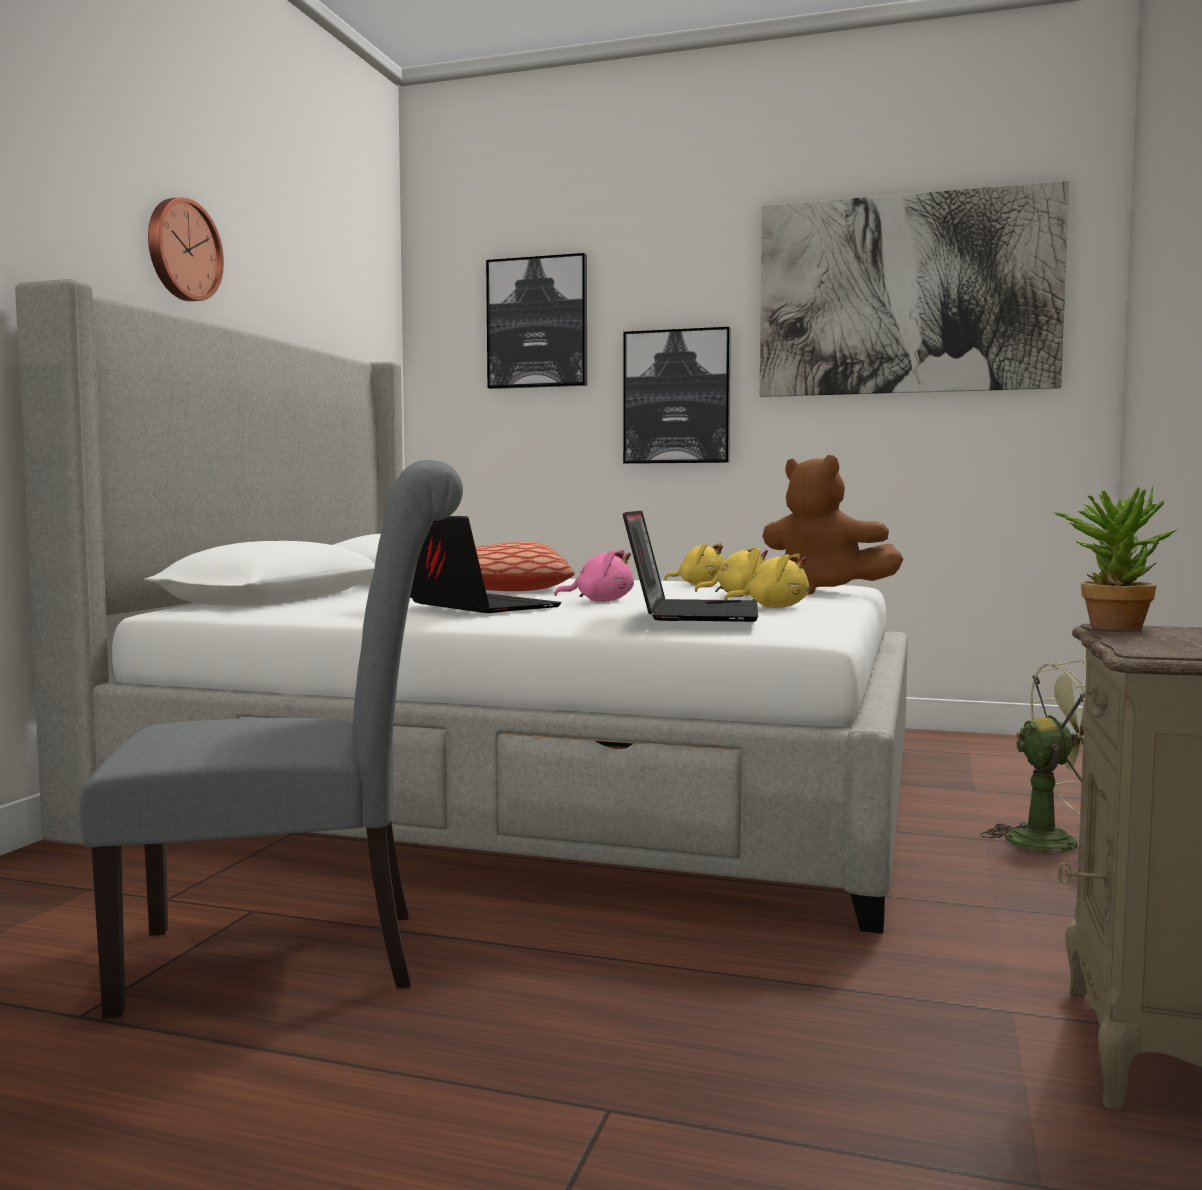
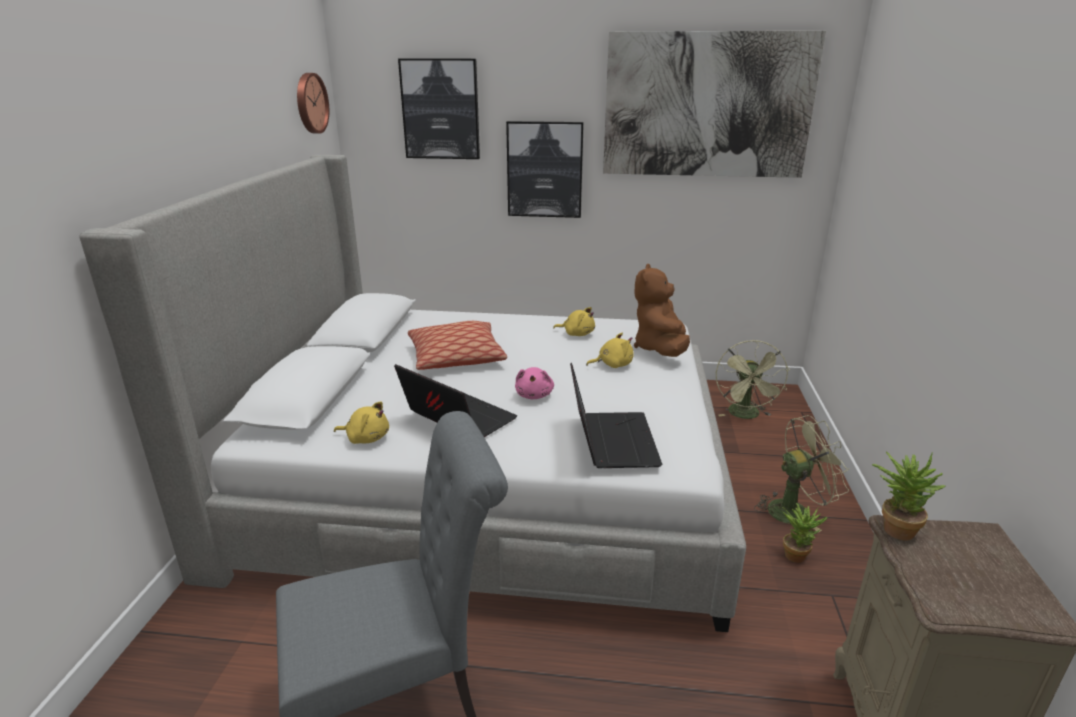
camera: 10 degrees left, 20 degrees up
(182, 250) = (185, 131): wall clock -> wall clock (310, 103)
(600, 601) = (534, 395): pink plush toy -> pink plush toy turned 90 degrees clockwise
(773, 607) = (648, 403): yellow plush toy -> yellow plush toy (366, 438)
(822, 591) = (660, 349): brown plush toy -> brown plush toy turned 75 degrees clockwise
(999, 761) = (746, 415): none -> green fan
(1044, 878) = (797, 554): none -> potted plant

